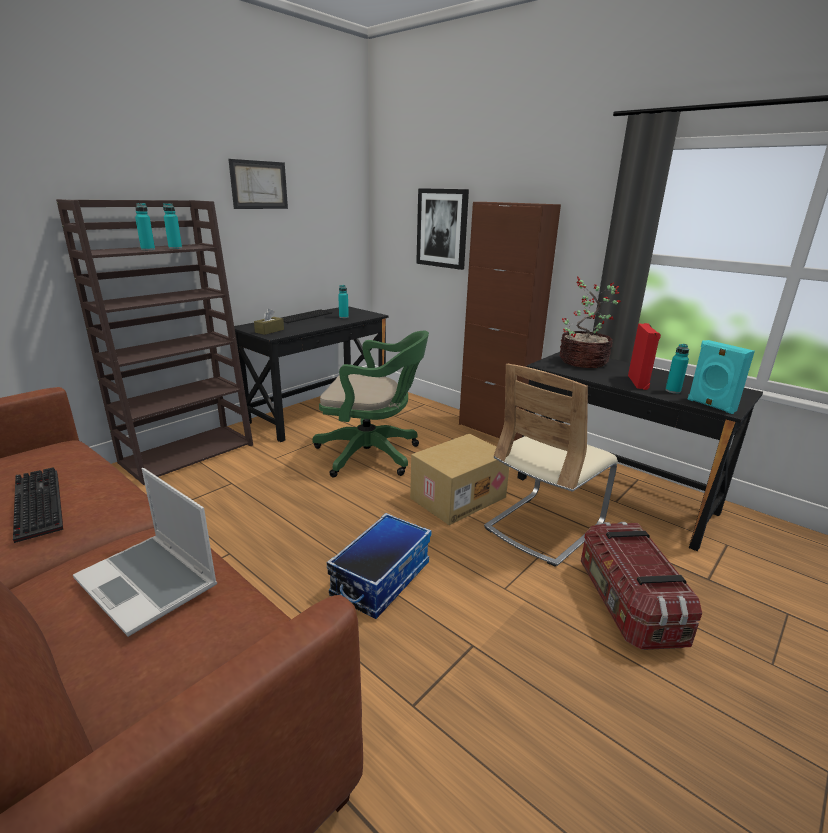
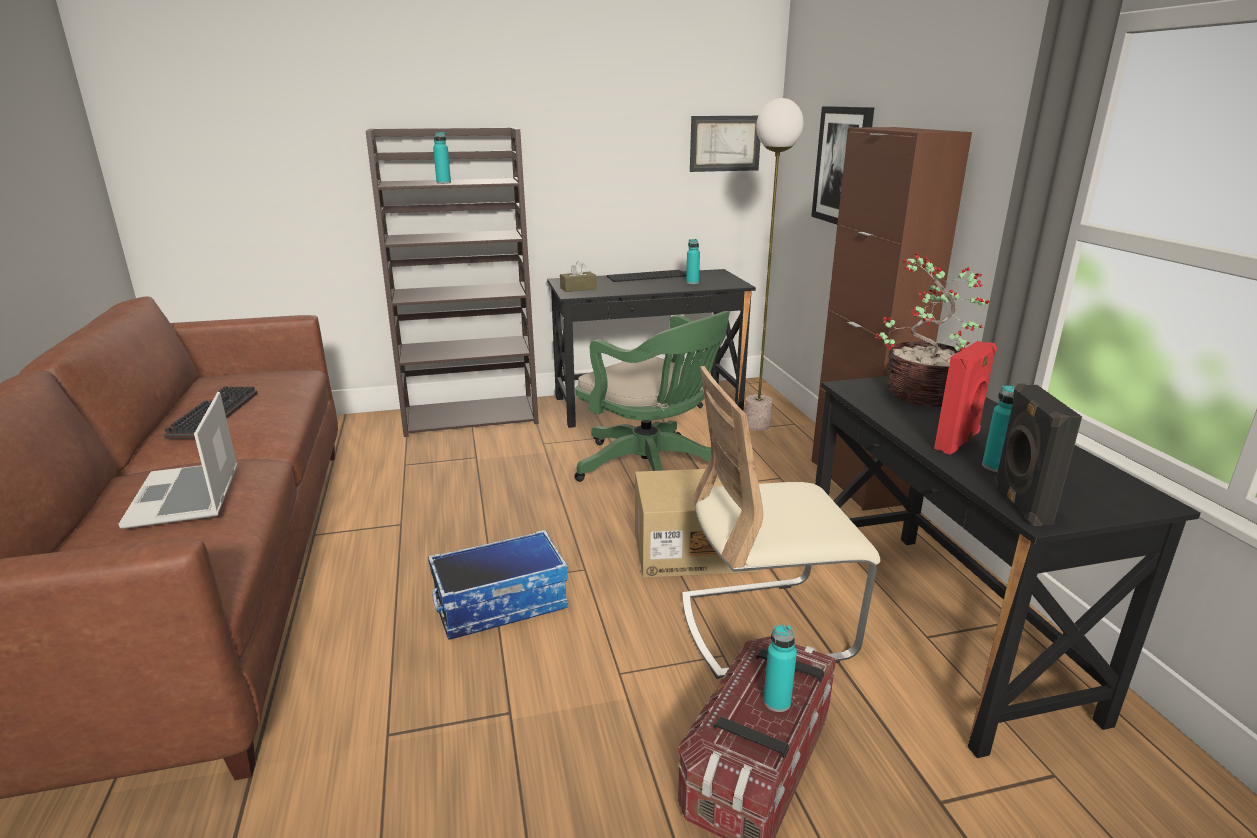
camera: 35 degrees right, 0 degrees up
(175, 248) = (473, 182): turquoise bottle -> turquoise bottle (777, 702)
(259, 185) = (604, 107): picture -> picture (725, 143)
(404, 410) = (757, 425): none -> floor lamp
(710, 405) = (1019, 504): turquoise speaker -> black speaker

